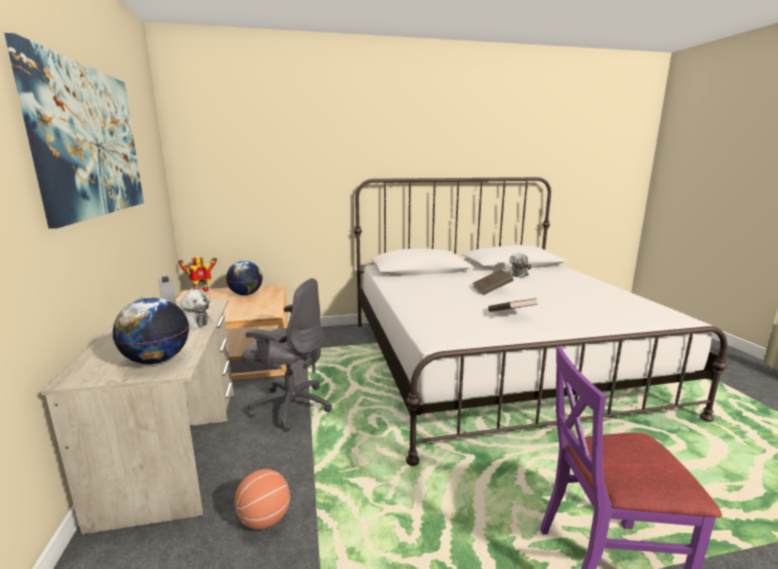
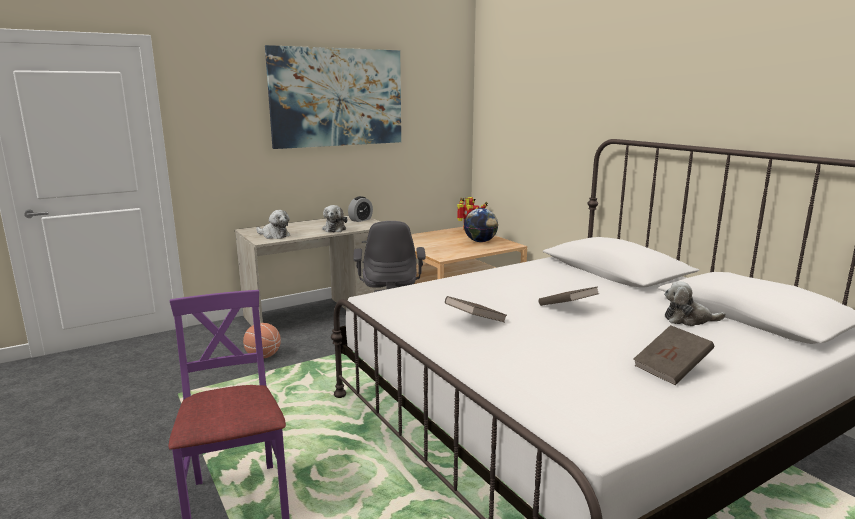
camera: 70 degrees right, 0 degrees up
(157, 360) = (274, 235): globe -> plush toy
(588, 290) = (671, 369): none -> brown book

